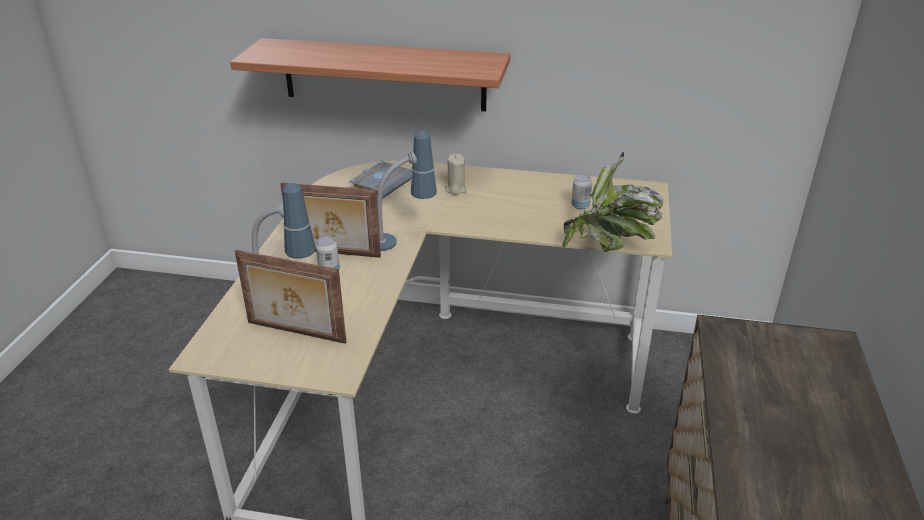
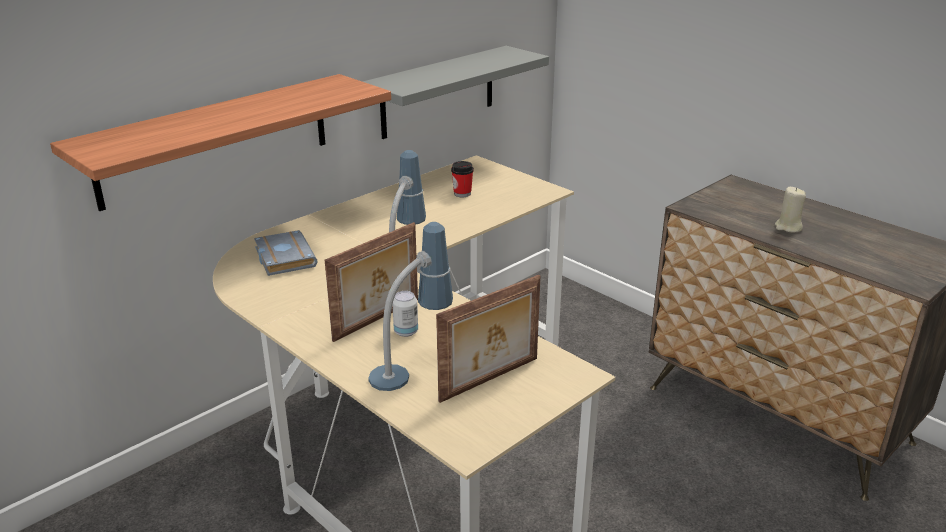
camera: 55 degrees left, 5 degrees down
(455, 189) = (353, 229): beige candle -> beige candle (788, 227)
(580, 206) = (462, 194): can -> cup
(609, 248) = (536, 206): potted plant -> none
(630, 103) = (438, 92): none -> grey shelf

